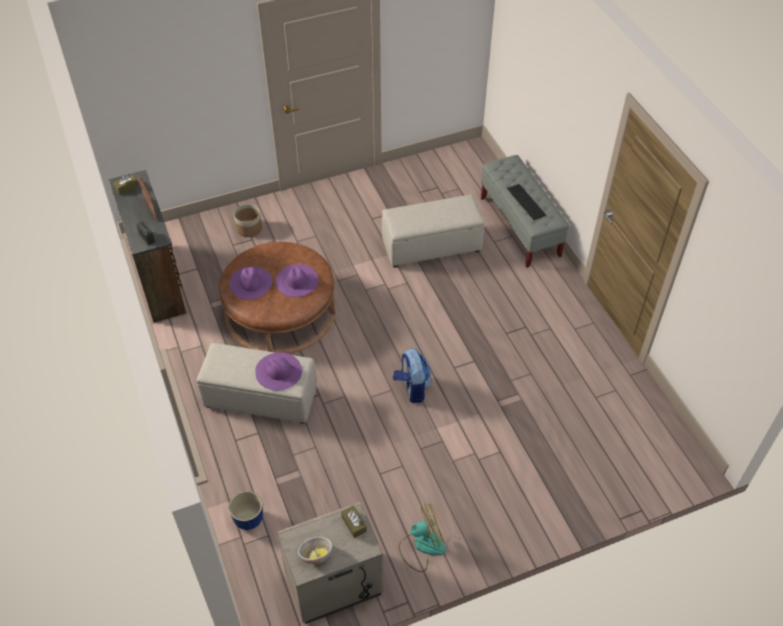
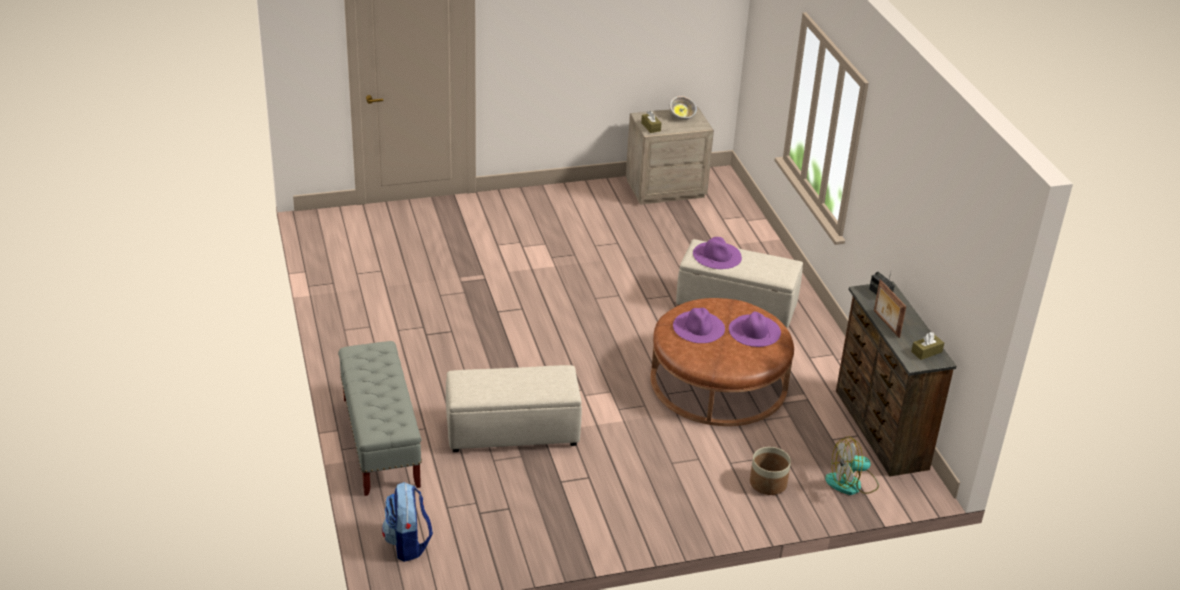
camera: 175 degrees left, 15 degrees down
(248, 519) = (741, 229): planter -> none
(412, 388) = (572, 297): backpack -> backpack (408, 544)
(422, 546) = (587, 200): fan -> fan (852, 483)
(526, 202) = (383, 375): keyboard -> none

